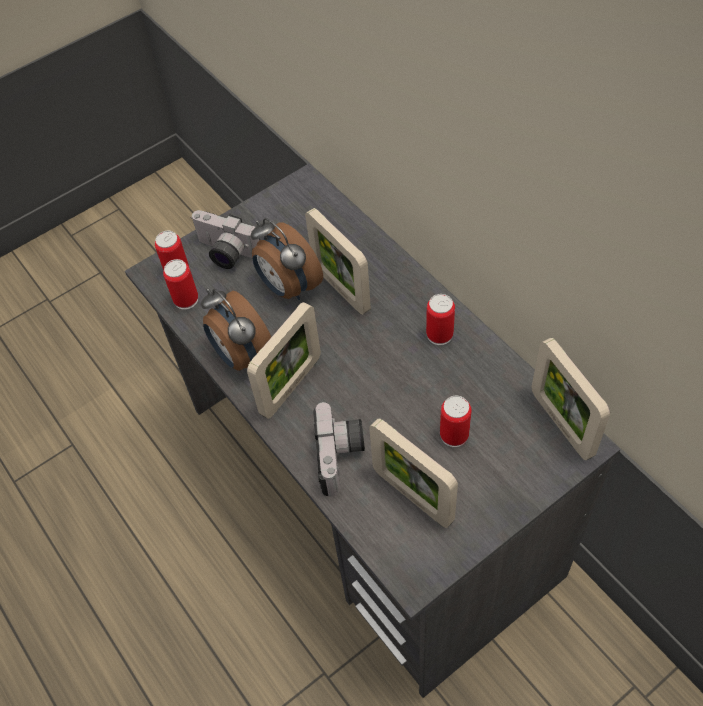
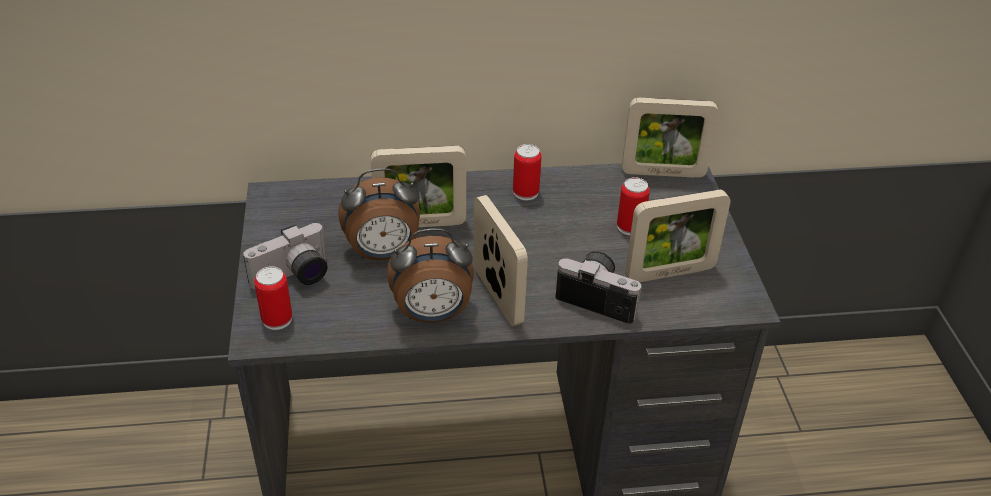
camera: 65 degrees left, 15 degrees down
(186, 300) = (322, 327): can -> none

